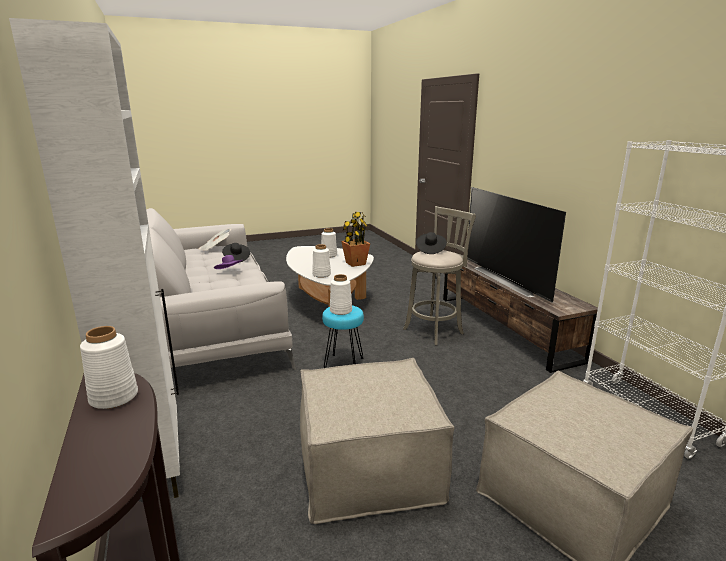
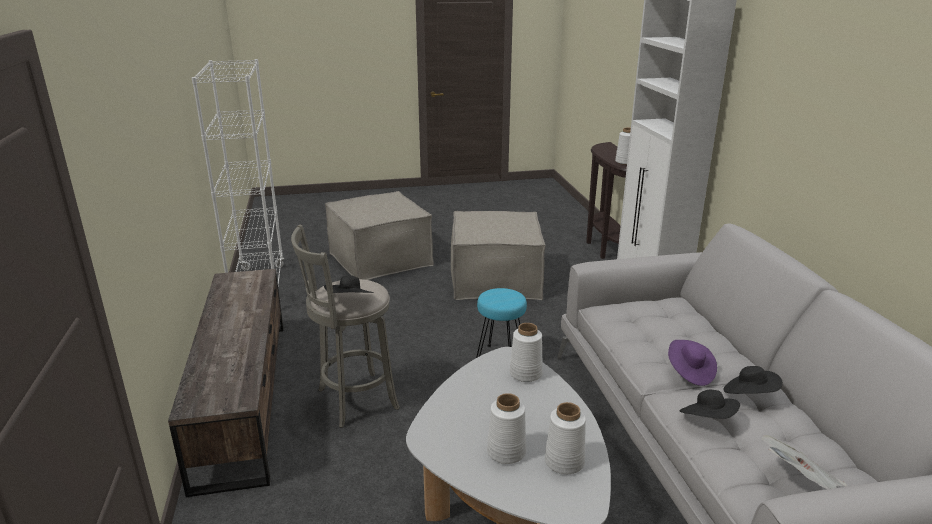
camera: 170 degrees left, 5 degrees up
(206, 265) = (749, 395): none -> black hat
(341, 311) = (504, 296): white vase -> white vase (563, 462)
(355, 263) = (455, 406): potted plant -> none
(508, 280) = (241, 327): television -> none

